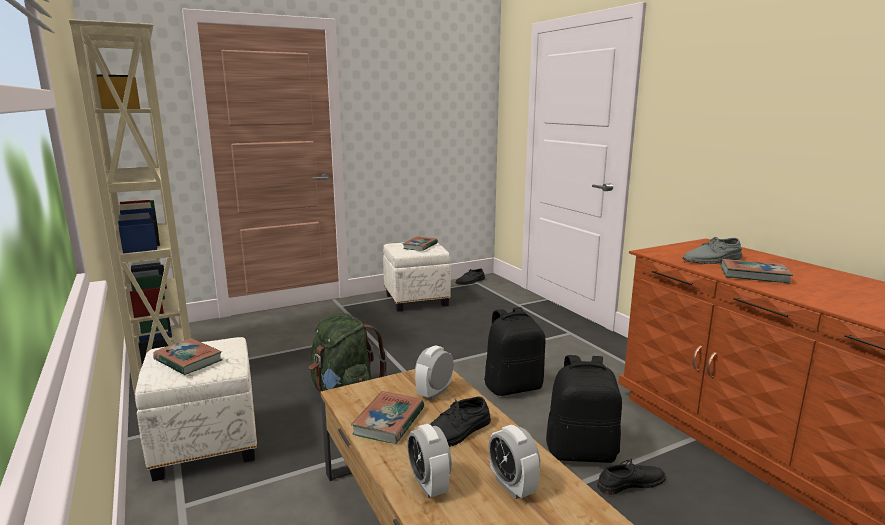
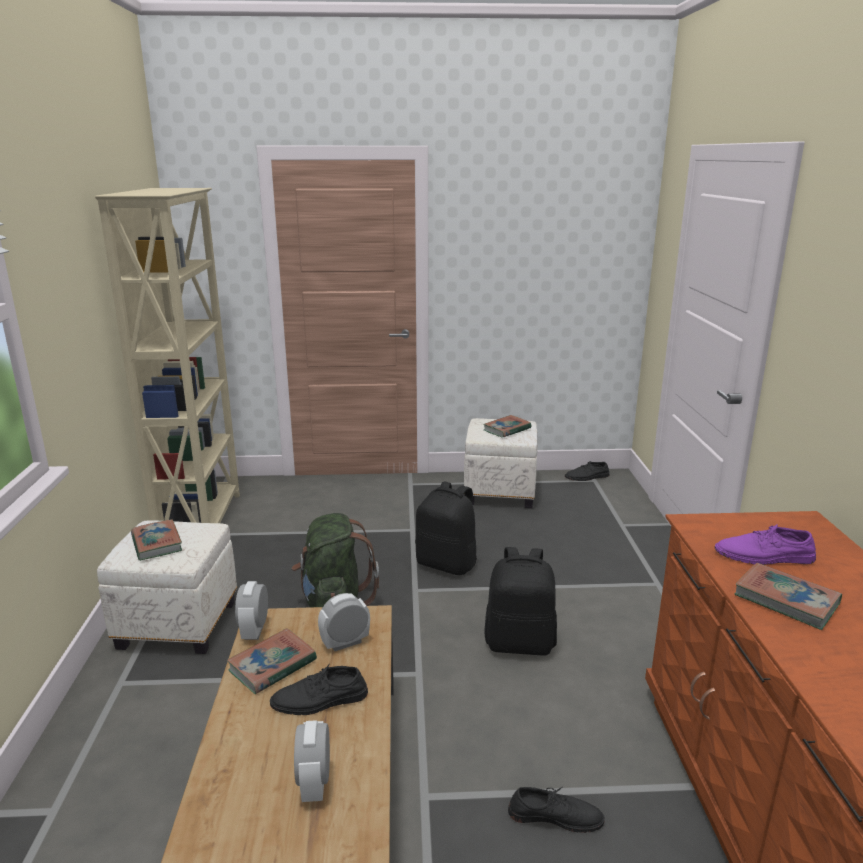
camera: 25 degrees right, 5 degrees up
(429, 485) = (243, 752): alarm clock -> alarm clock (254, 630)
(582, 451) = (531, 754): black backpack -> black backpack (447, 564)
(712, 260) = (764, 556): grey shoe -> purple shoe

